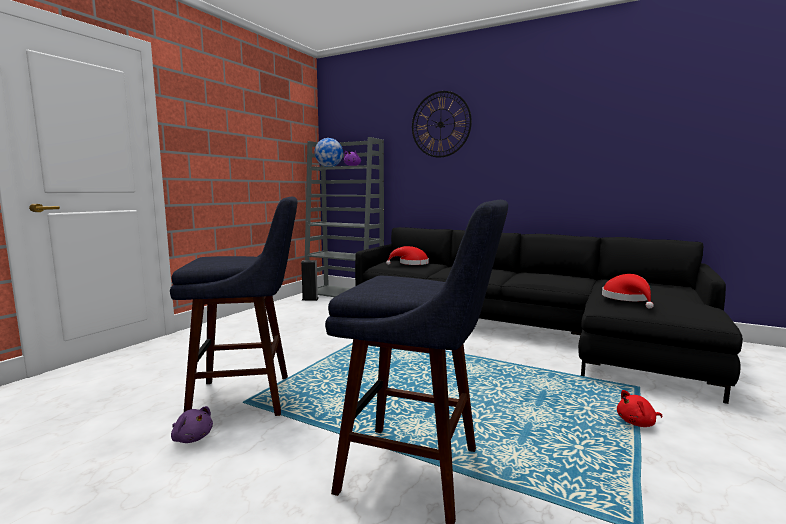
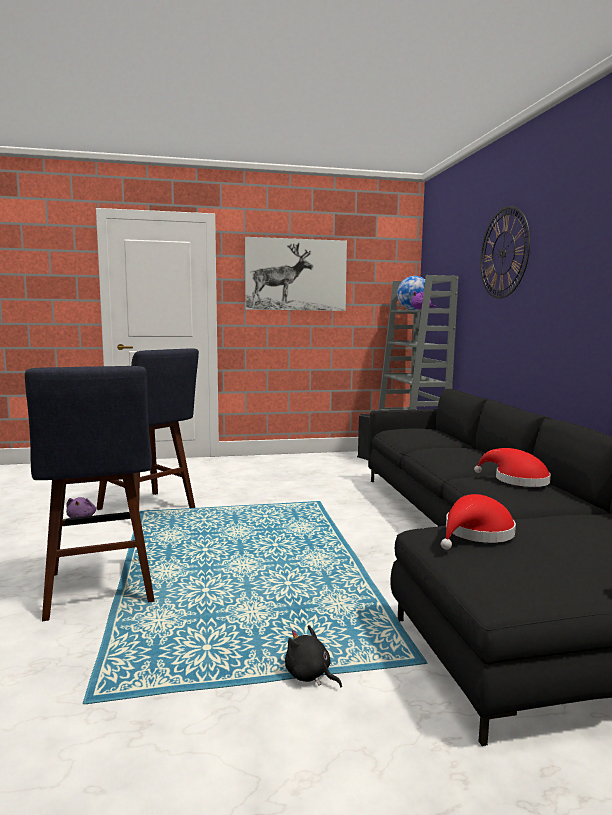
camera: 50 degrees right, 0 degrees up
(234, 127) = (296, 275): none -> picture
(411, 263) = (420, 435): red hat -> red hat (516, 480)
(637, 423) = (309, 675): red plush toy -> black plush toy

